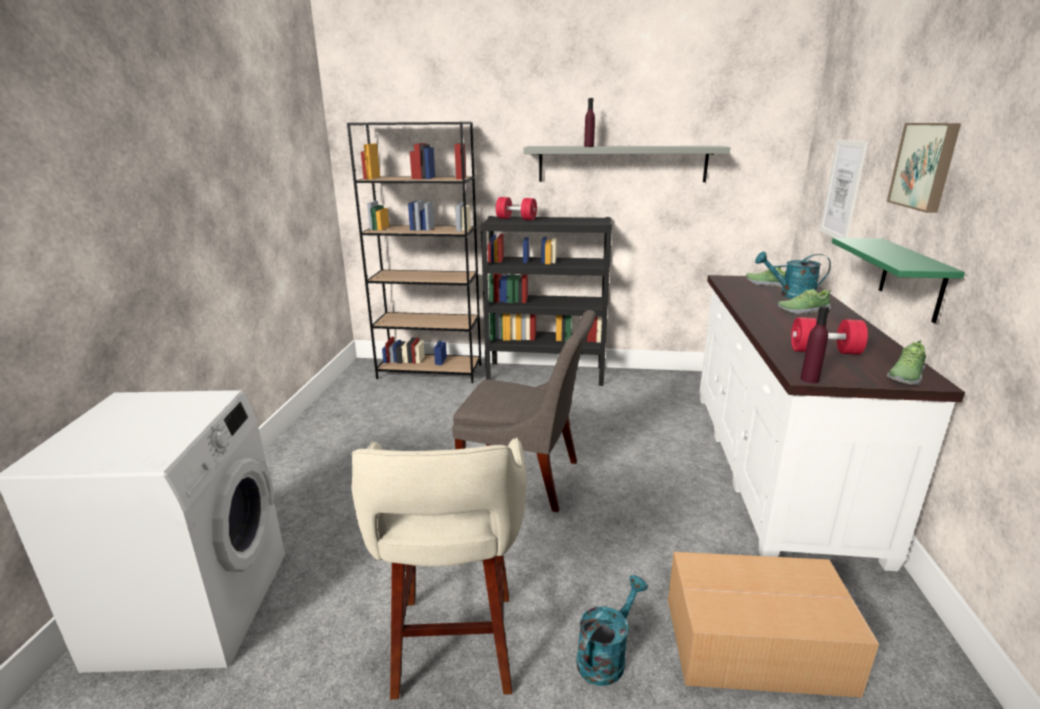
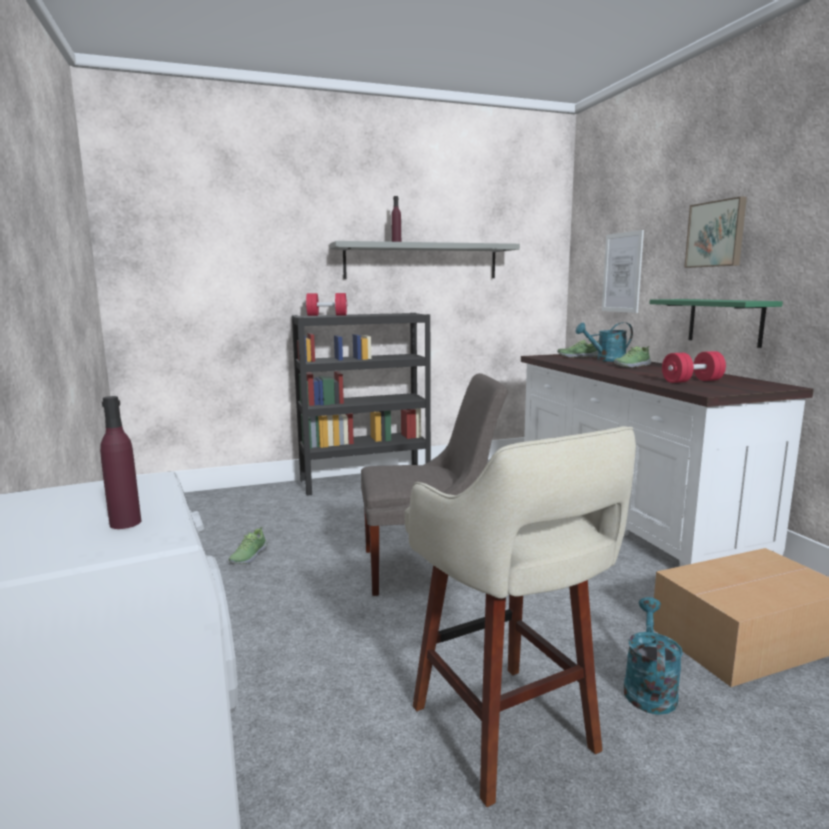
camera: 25 degrees left, 10 degrees down
(430, 371) = (234, 497): beige bookcase -> none
(809, 379) = (714, 393): purple bottle -> purple bottle (125, 523)
(905, 376) = (765, 386): shoe -> shoe (248, 556)

